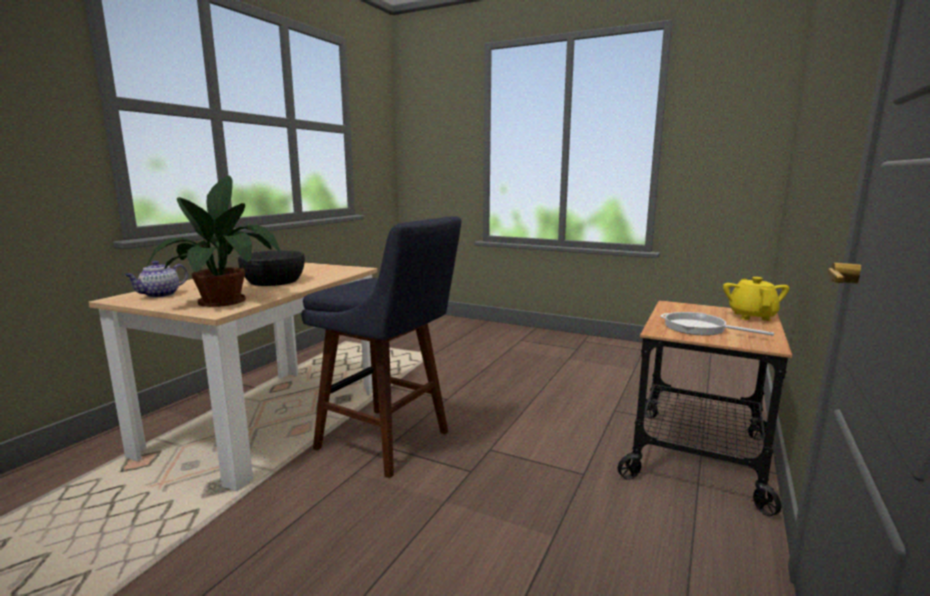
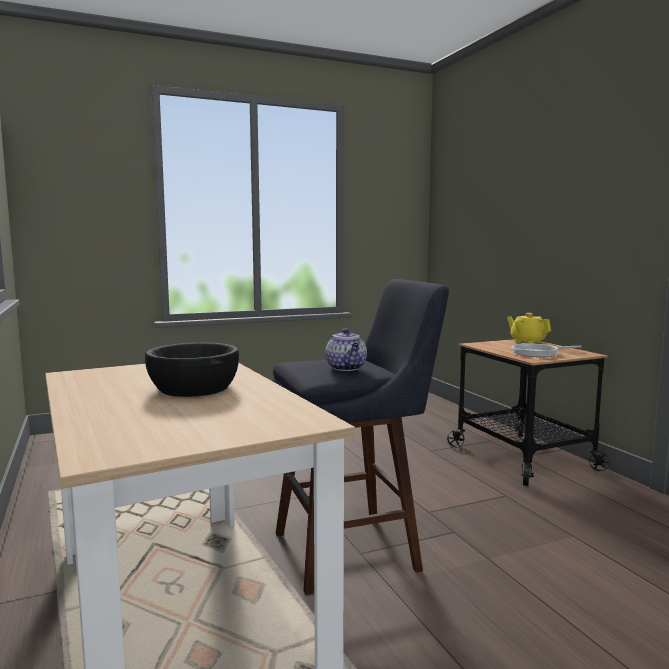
camera: 50 degrees left, 5 degrees down
(160, 295) = (137, 436): teapot -> teapot (347, 368)
(226, 300) = (260, 413): potted plant -> none

